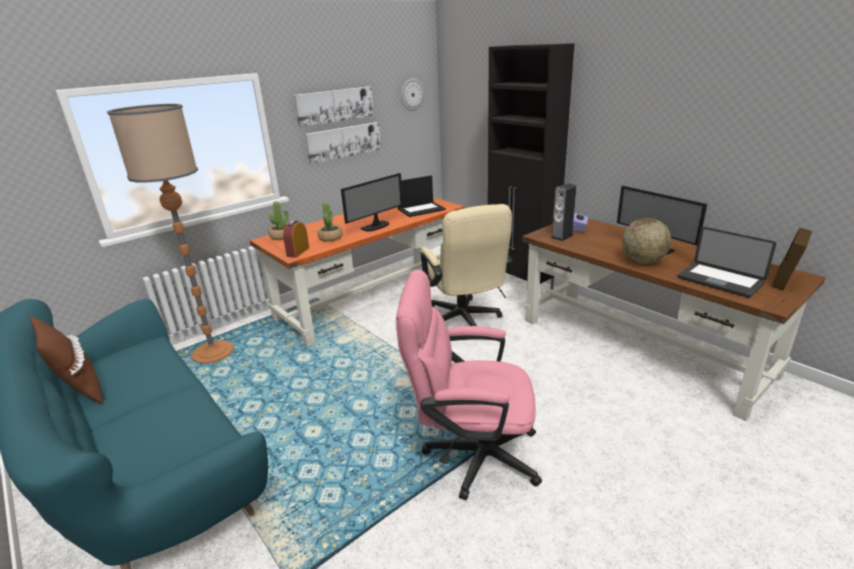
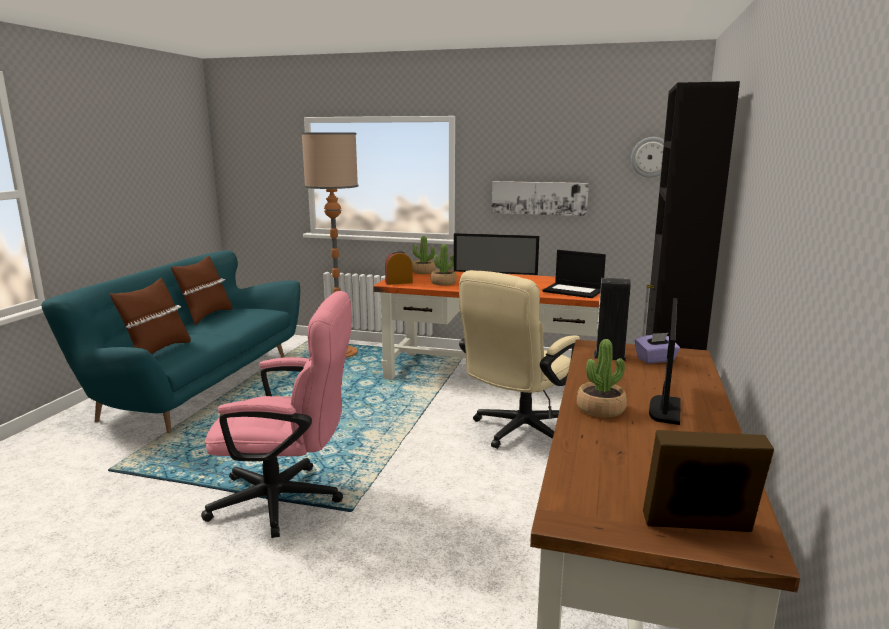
camera: 55 degrees right, 10 degrees down
(166, 446) = (157, 351): none -> brown pillow
(335, 105) = (534, 156): picture -> none
(471, 454) = (288, 500): pink office chair -> pink office chair turned 120 degrees clockwise
(643, 261) = (600, 409): globe -> potted plant
(720, 281) = (607, 468): laptop -> none

